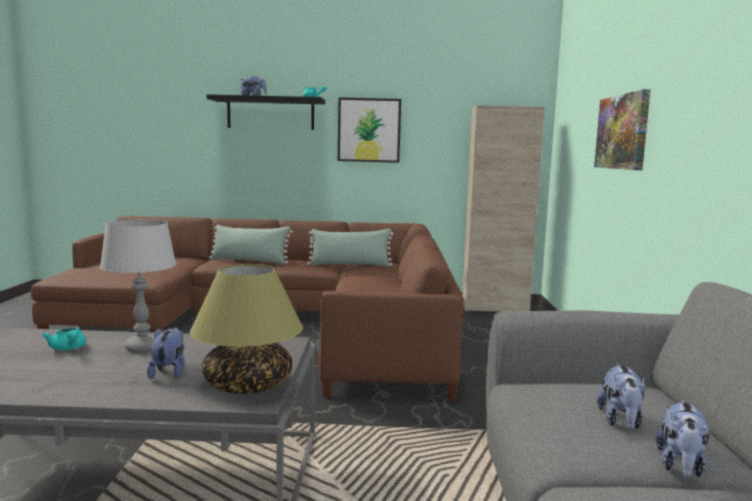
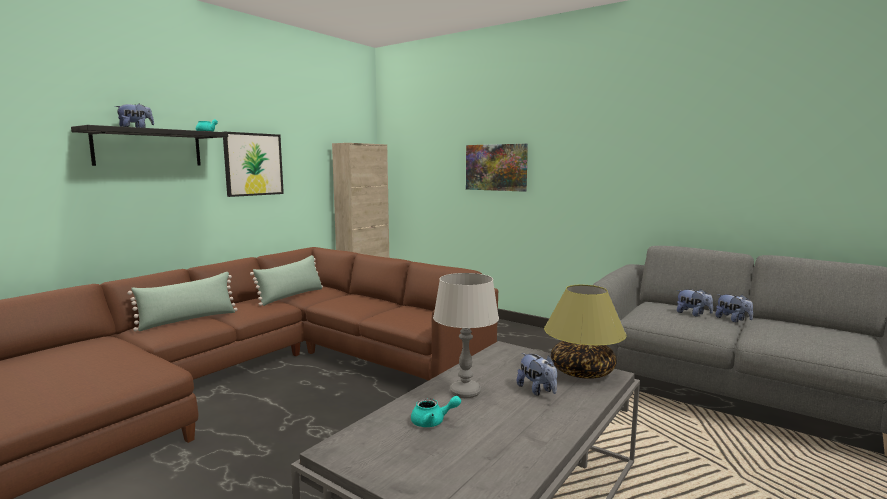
camera: 55 degrees left, 0 degrees up
(169, 372) = (537, 390): plush toy -> plush toy turned 150 degrees counterclockwise

